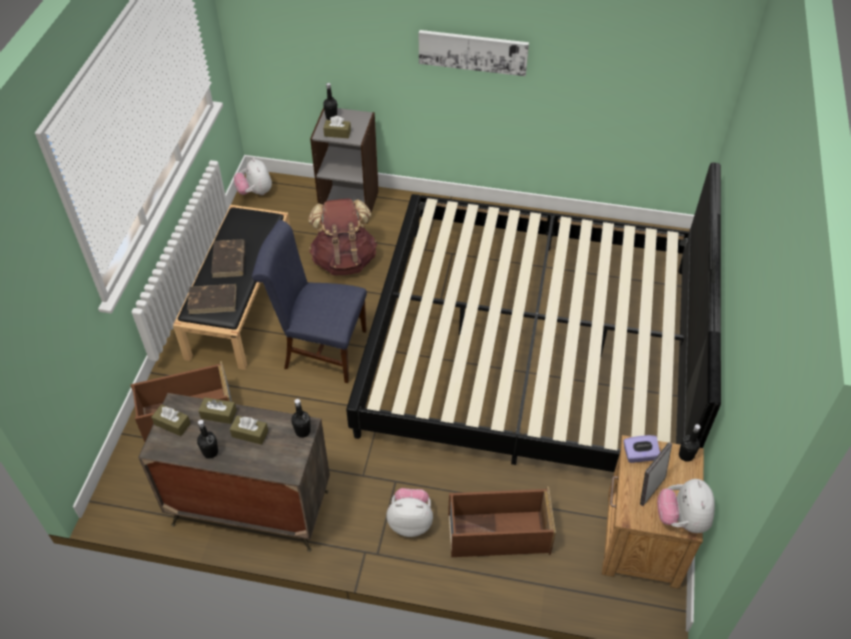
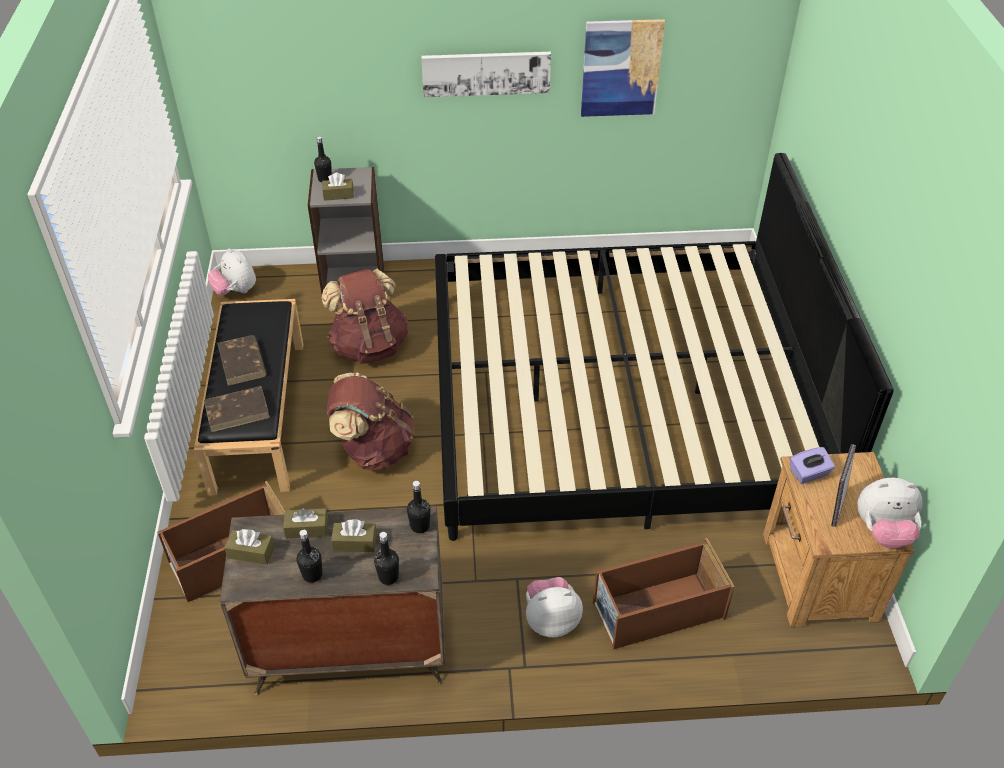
camera: 15 degrees left, 5 degrees down
(319, 349) = (373, 449): blue chair -> brown backpack
(590, 65) = (621, 68): none -> picture
(682, 519) = (882, 531): plush toy -> plush toy turned 75 degrees counterclockwise
(686, 455) = (858, 463): black bottle -> black bottle (388, 577)

